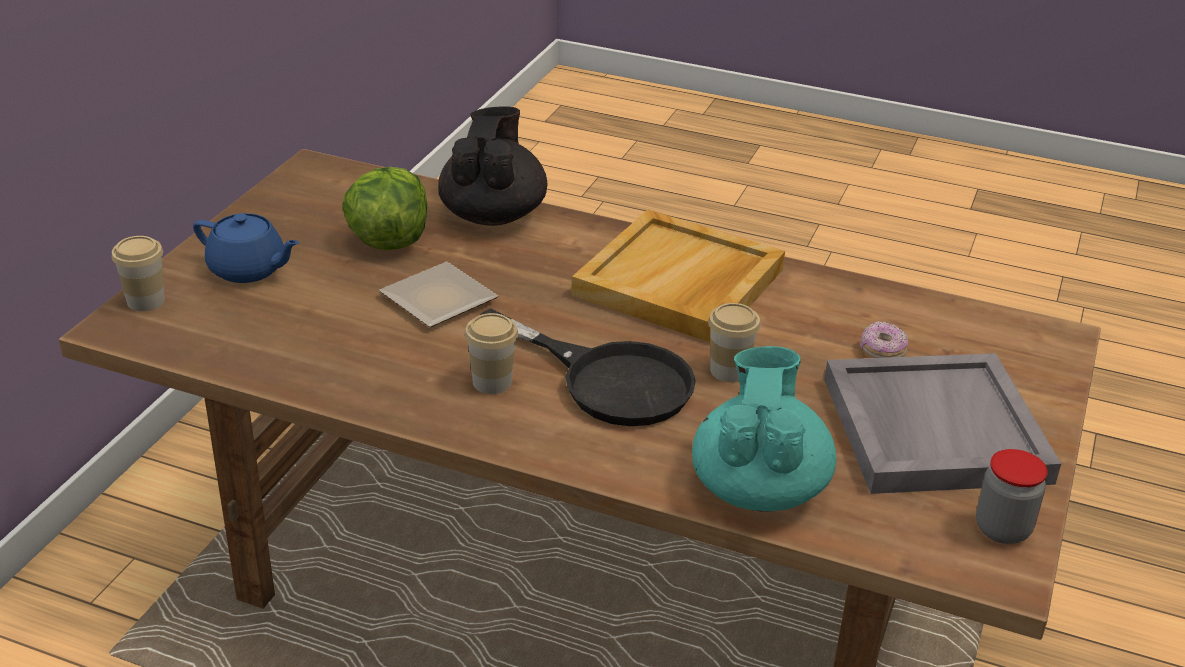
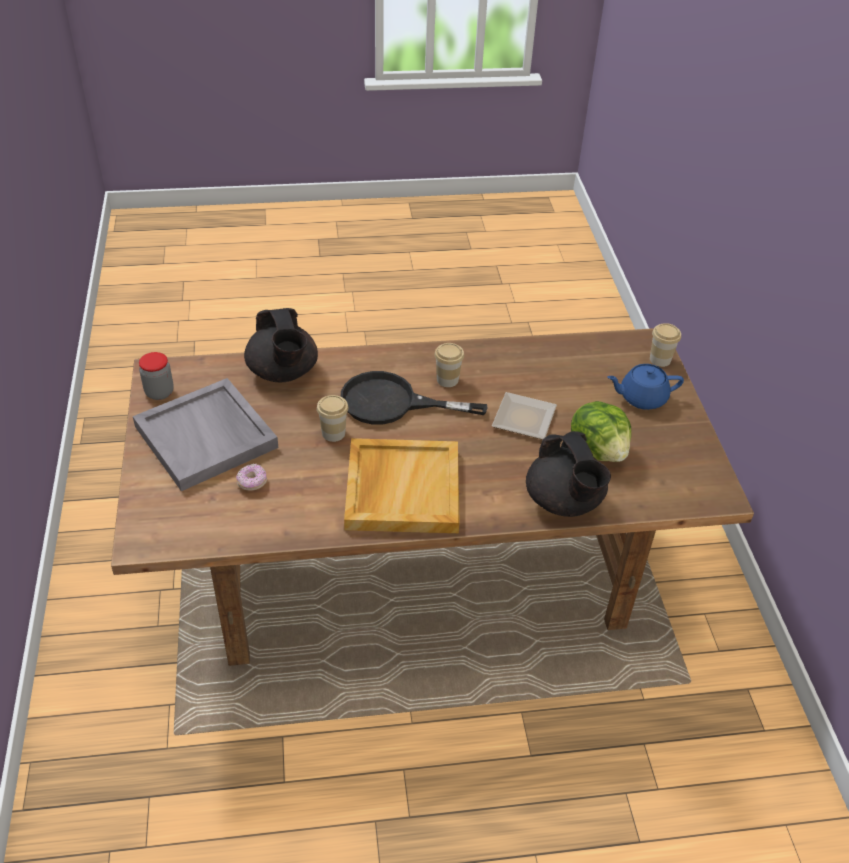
camera: 150 degrees right, 10 degrees up
(758, 487) = (283, 372): turquoise teapot -> black teapot

